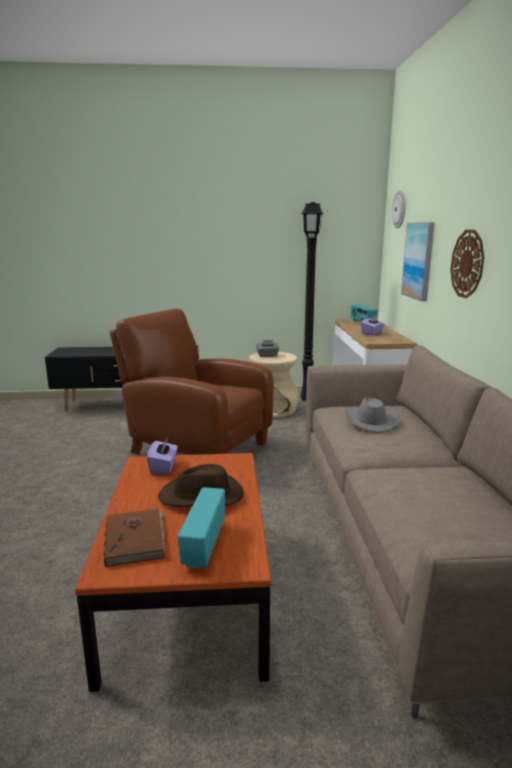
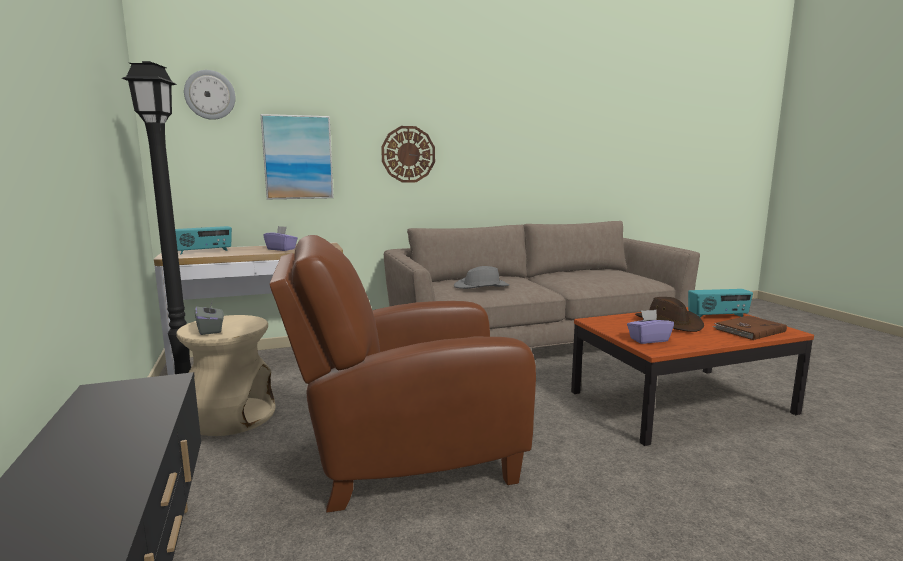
camera: 105 degrees left, 5 degrees down
(195, 447) = (404, 455): brown armchair -> brown armchair turned 60 degrees clockwise

